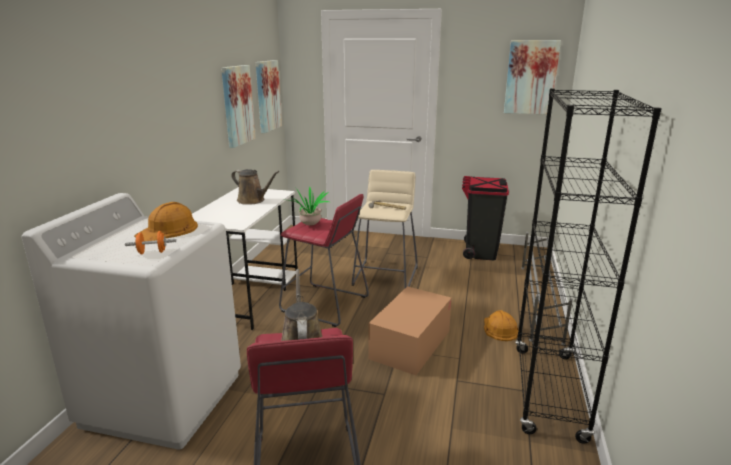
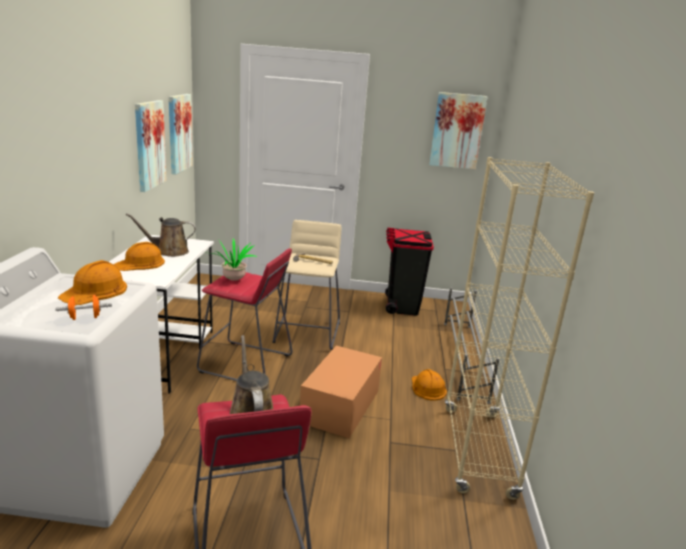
camera: 10 degrees left, 0 degrees up
(225, 211) = (140, 263): none -> orange hard hat
(253, 200) = (169, 252): brown watering can -> brown watering can turned 150 degrees clockwise
(548, 392) = (478, 451): black bookcase -> beige bookcase

